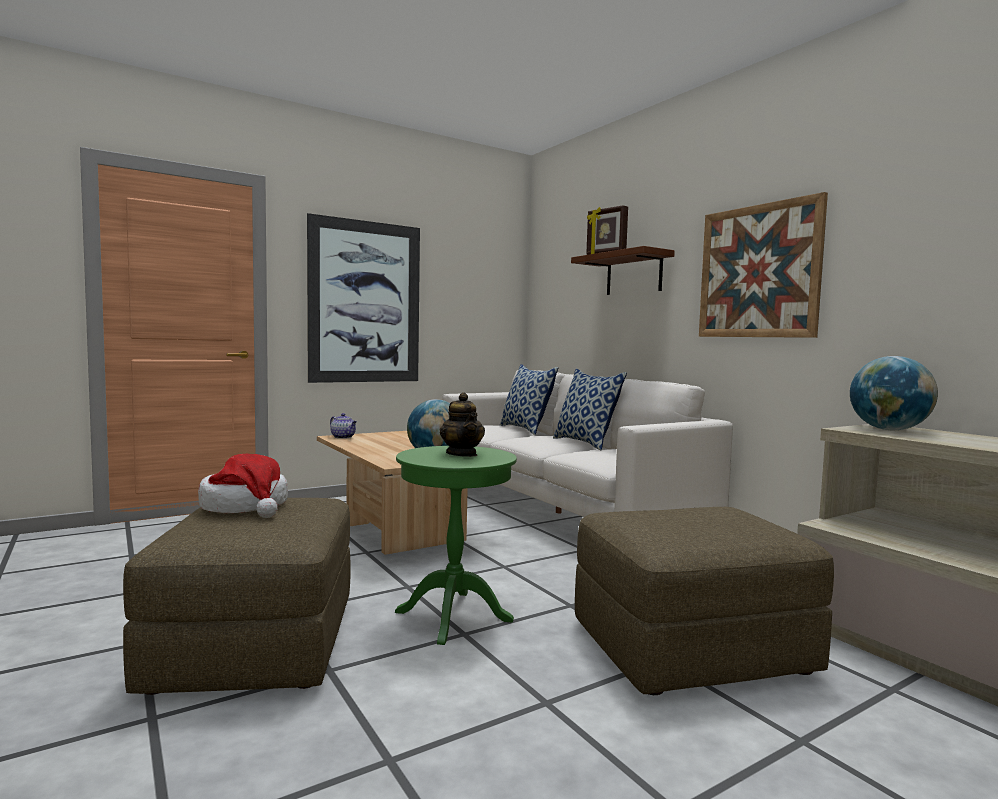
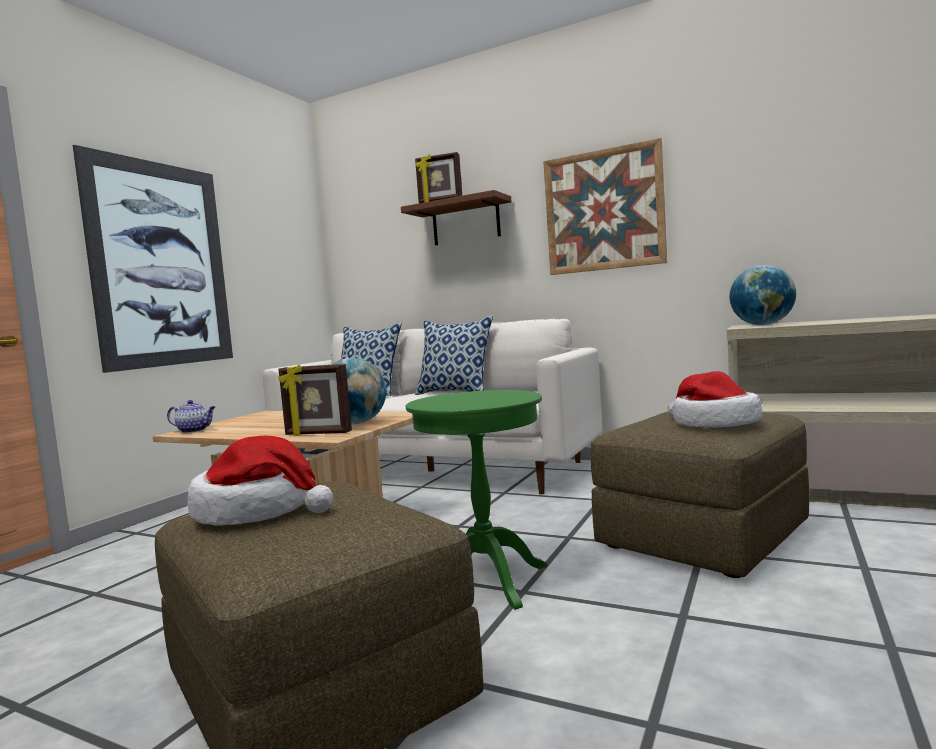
camera: 30 degrees left, 0 degrees up
(393, 458) = (318, 434): none -> picture frame
(462, 454) = (476, 397): teapot -> none
(696, 530) = (713, 423): none -> hat

